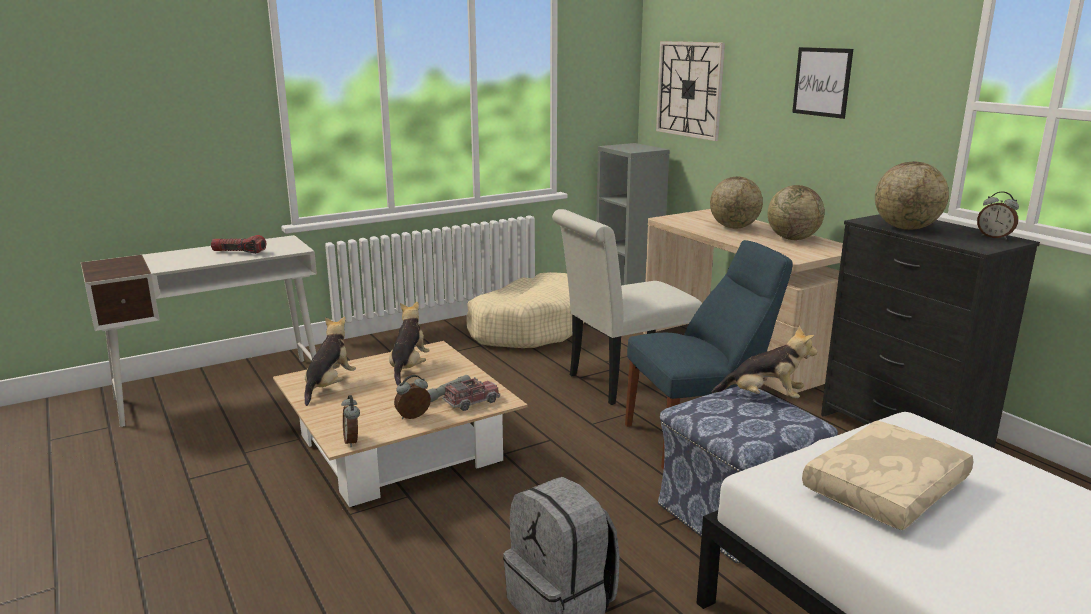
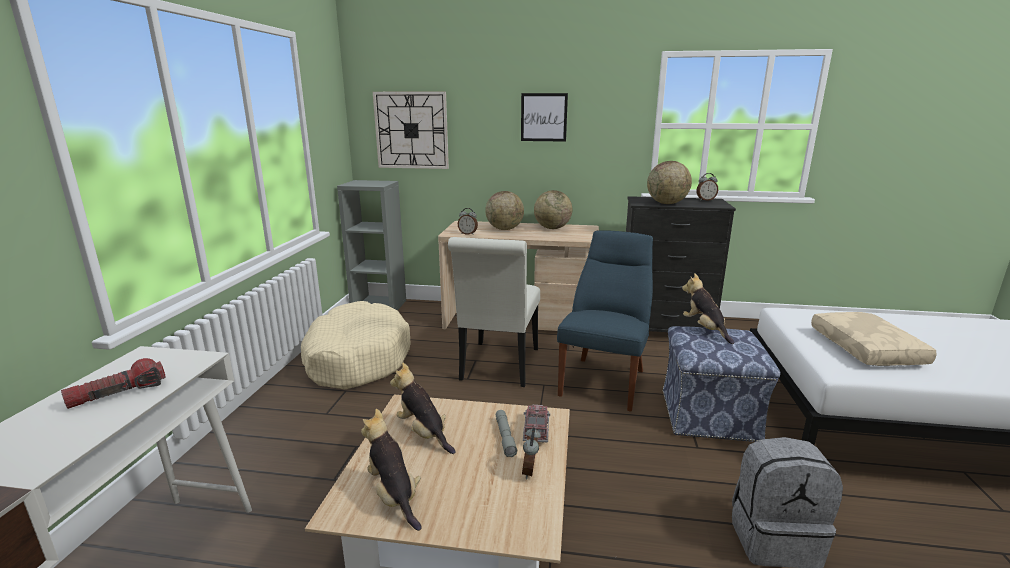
camera: 50 degrees left, 0 degrees up
(353, 441) = (541, 529): alarm clock -> alarm clock (468, 234)
(764, 397) = (705, 329): plush toy -> plush toy turned 75 degrees counterclockwise

